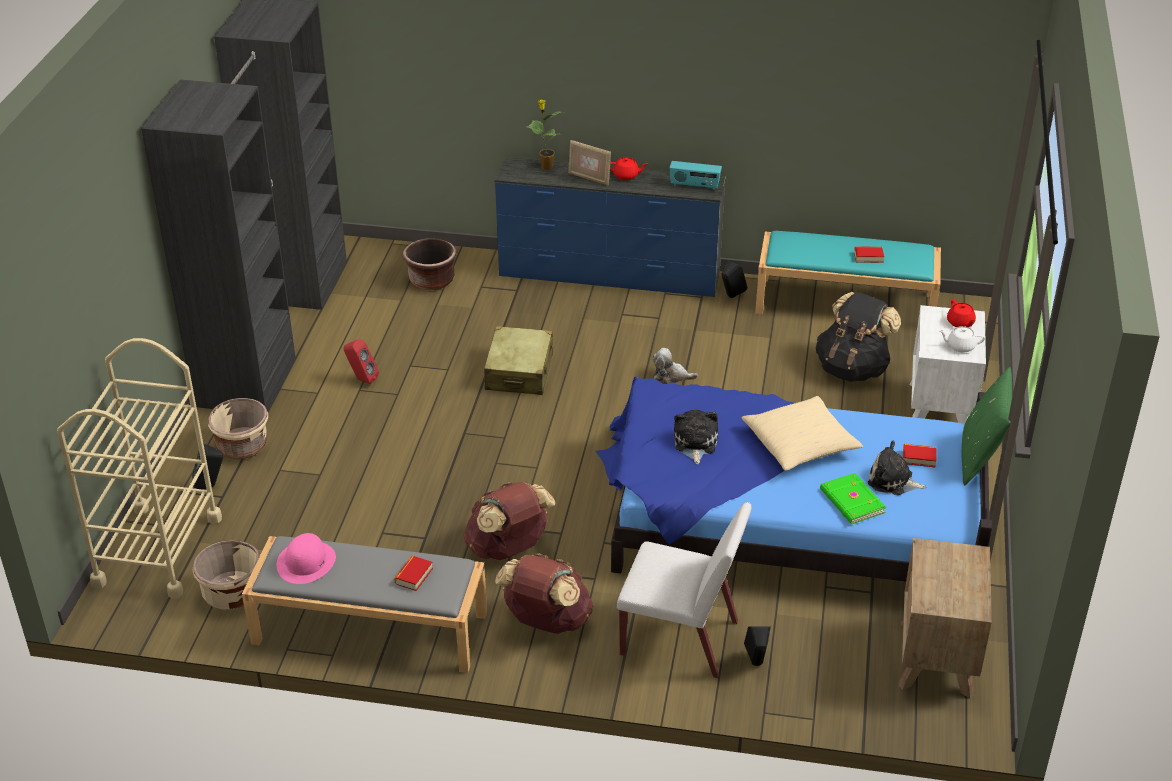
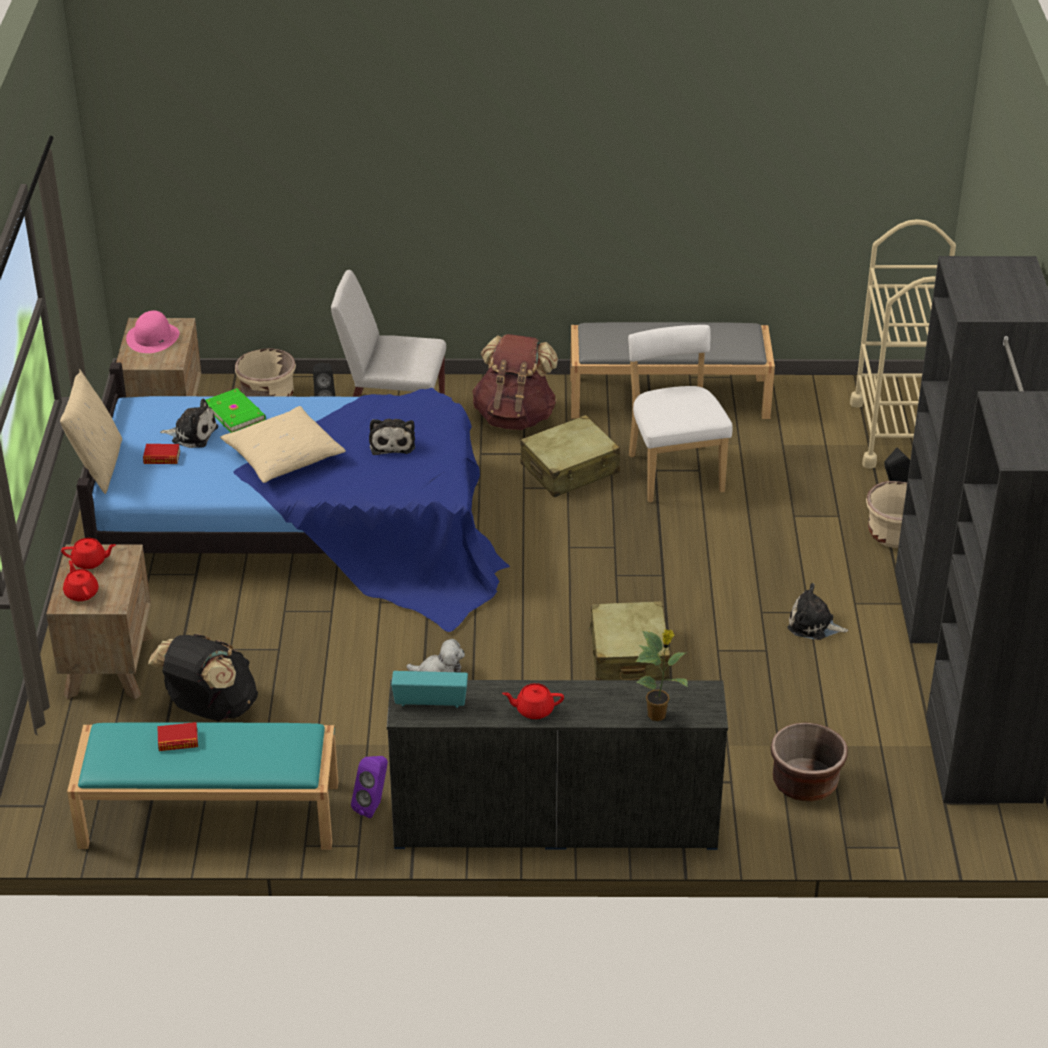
camera: 170 degrees right, 0 degrees up
(232, 594) = (806, 409): beige planter -> beige planter (267, 397)
(306, 562) = (724, 339): pink hat -> pink hat (153, 338)
(362, 379) = (813, 625): red speaker -> plush toy
(406, 535) = (674, 470): none -> white chair
(414, 576) = (626, 338): book -> none
(508, 549) = (570, 469): brown backpack -> beige suitcase
(589, 178) = (587, 698): picture frame -> none
(731, 297) = (373, 806): black speaker -> purple speaker
(940, 409) = (109, 665): white nightstand -> brown nightstand
(960, 346) = (90, 562): white teapot -> red teapot
(980, 458) = (98, 466): green pillow -> beige pillow

